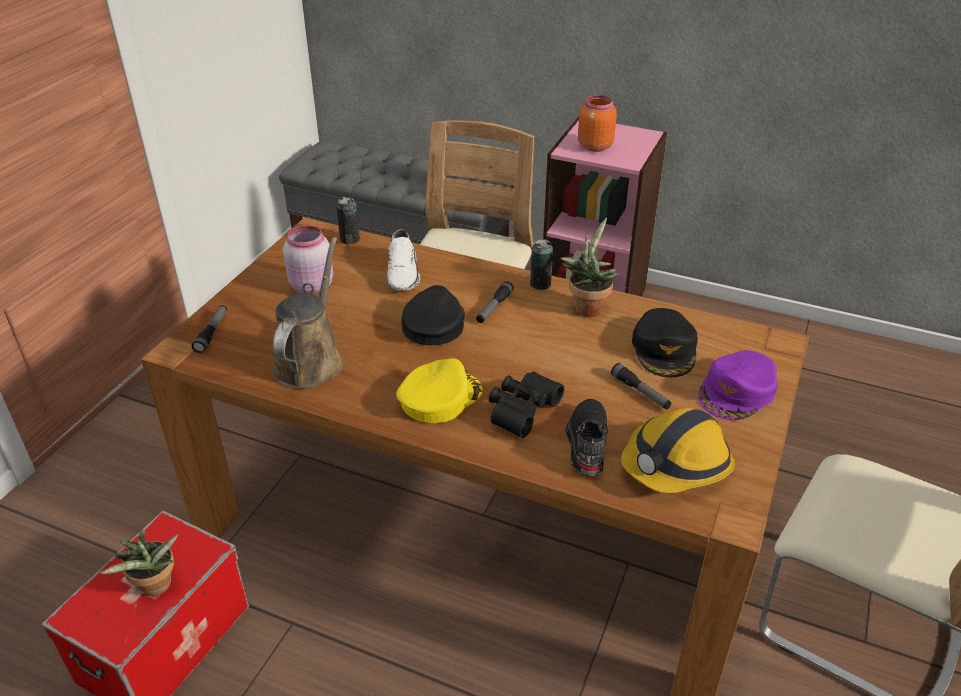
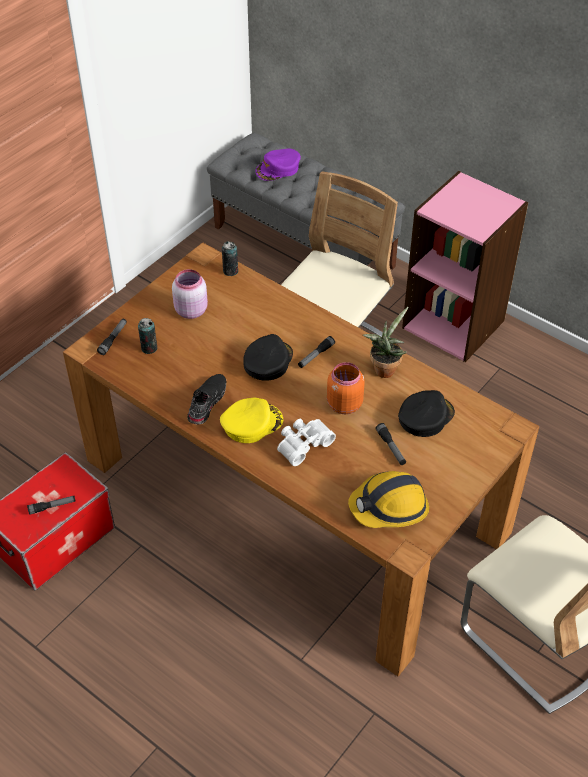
camera: 15 degrees right, 10 degrees up
(155, 588) = (52, 507): potted plant -> flashlight
(310, 360) = (174, 375): brown watering can -> none
(404, 273) = (261, 311): white shoe -> none
(520, 409) = (302, 444): black binoculars -> white binoculars
(540, 284) = (358, 341): can -> can (149, 348)
(585, 443) = (336, 478): black shoe -> black shoe (206, 402)
(593, 146) = (456, 209): orange jar -> orange jar (343, 404)
(665, 349) = (425, 416): black cap -> black cap turned 150 degrees counterclockwise
(737, 392) = (459, 462): purple cap -> purple cap (278, 169)

